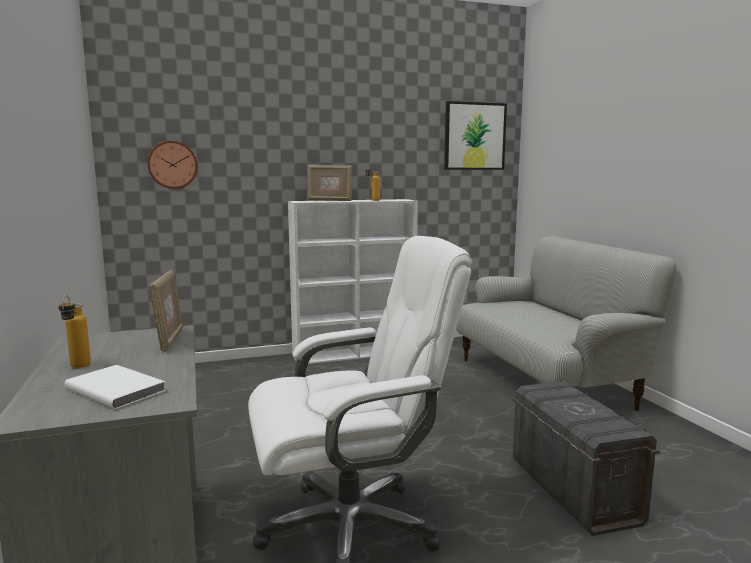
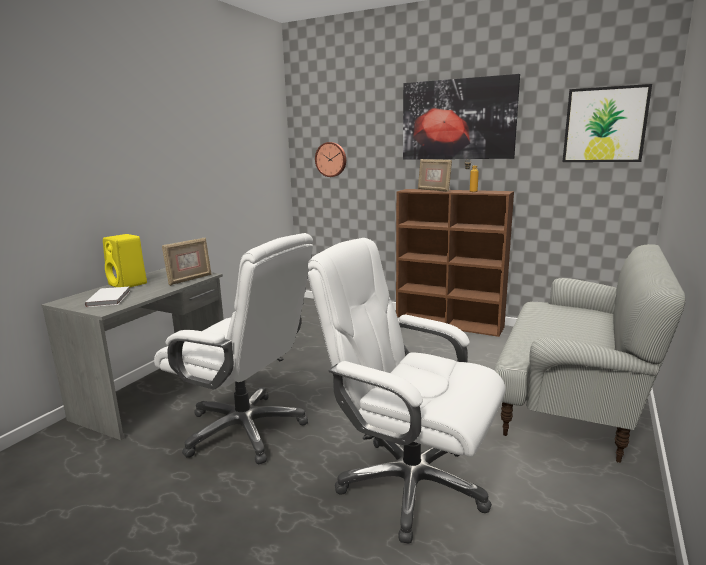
camera: 45 degrees right, 5 degrees up
(77, 367) = (129, 284): bottle -> yellow speaker
(343, 122) = (458, 119): none -> picture
(355, 353) = (450, 324): white bookcase -> brown bookcase
(573, 490) = (410, 484): grey storage box -> white office chair

